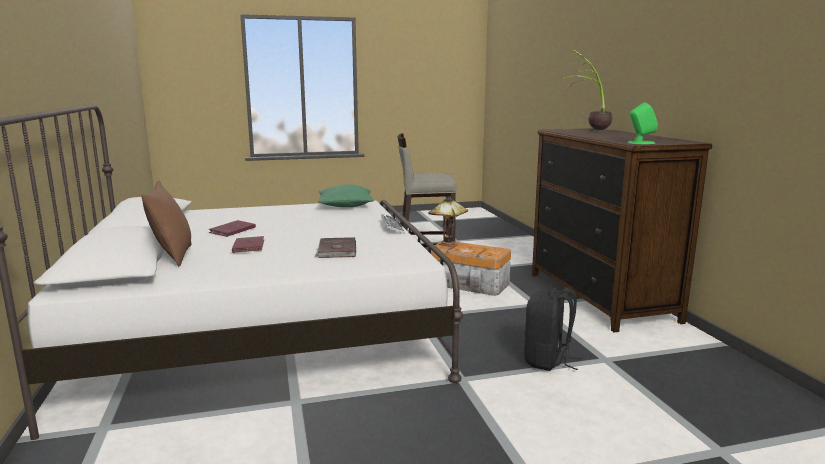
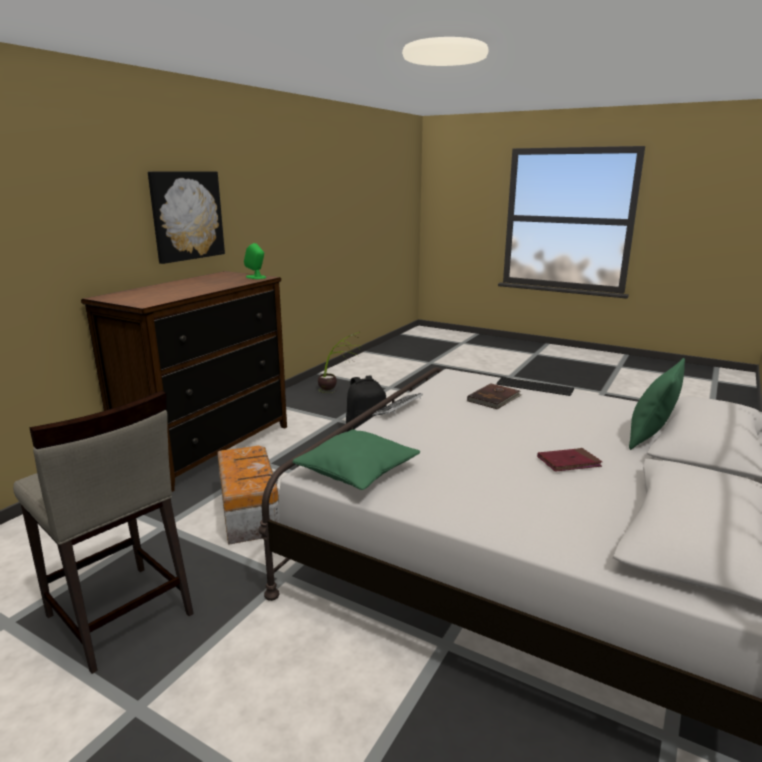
camera: 135 degrees left, 5 degrees up
(173, 256) = (650, 437): brown pillow -> green pillow
(248, 247) = (567, 427): red book -> none
(314, 270) = (535, 387): none -> keyboard
(448, 244) = (247, 482): table lamp -> none
(588, 130) = (136, 296): potted plant -> potted plant (337, 391)
(688, 71) = (187, 216): none -> picture

